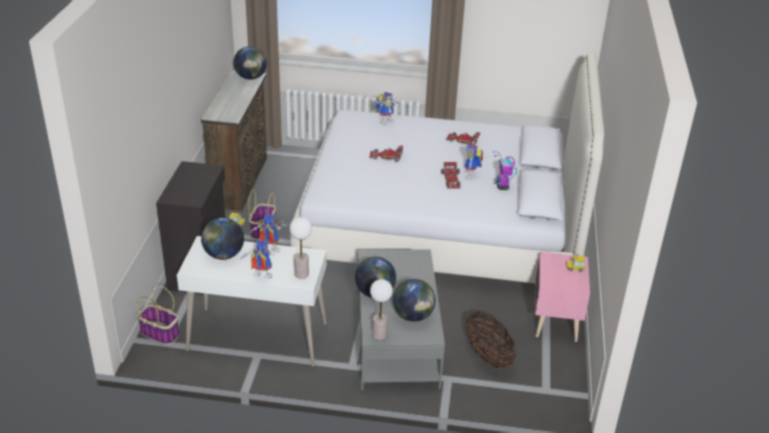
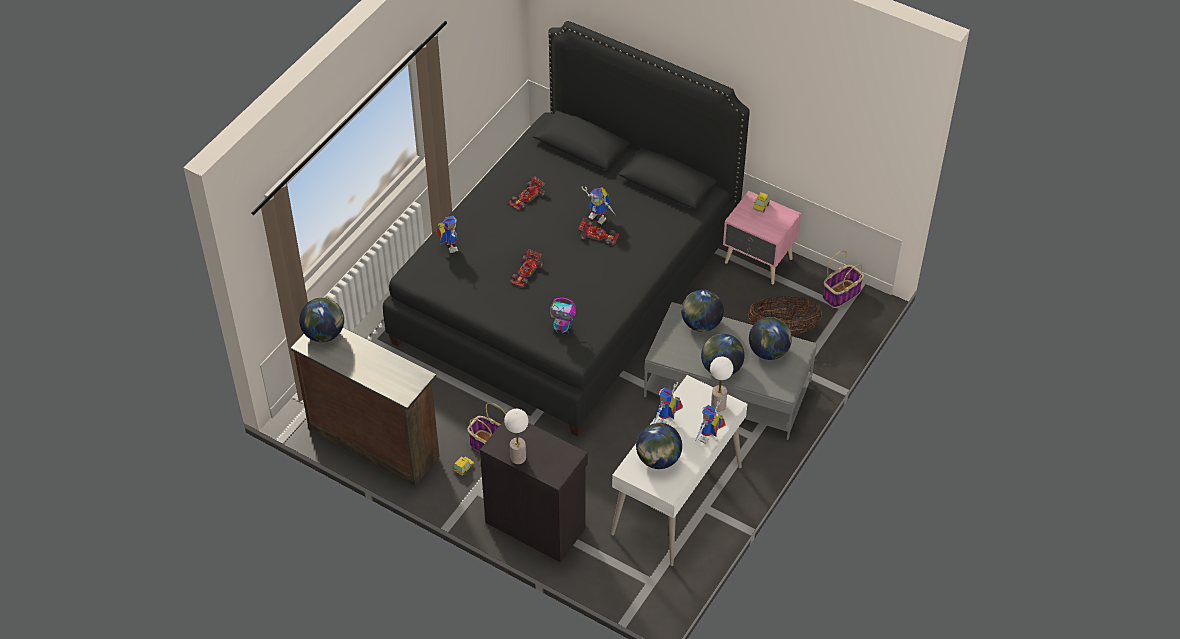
camera: 65 degrees left, 15 degrees up
(160, 333) = (633, 583): basket -> basket (841, 293)
(379, 335) = (784, 385): table lamp -> table lamp (518, 457)
(417, 270) = (701, 324): none -> globe
(442, 227) = (567, 287): white bed -> black bed
(502, 187) = (632, 201): toy robot -> toy robot (563, 329)

